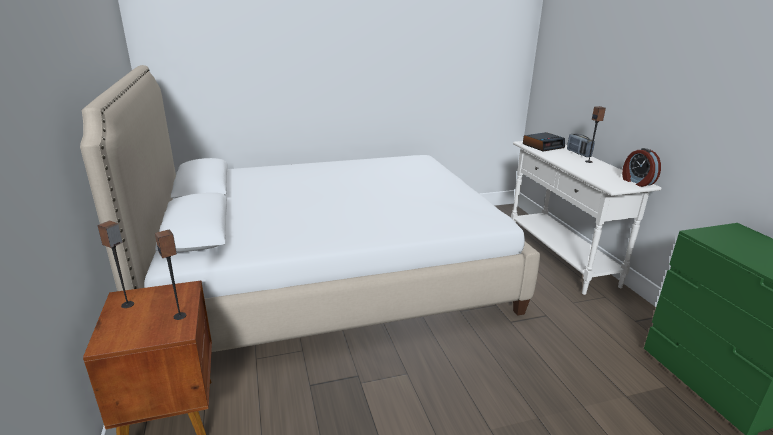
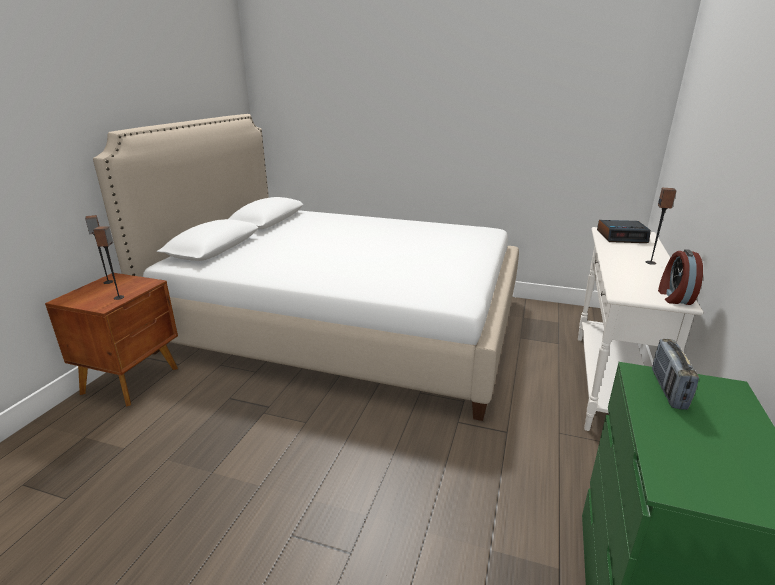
camera: 35 degrees right, 0 degrees up
(578, 153) = (656, 252): radio -> radio (668, 389)

